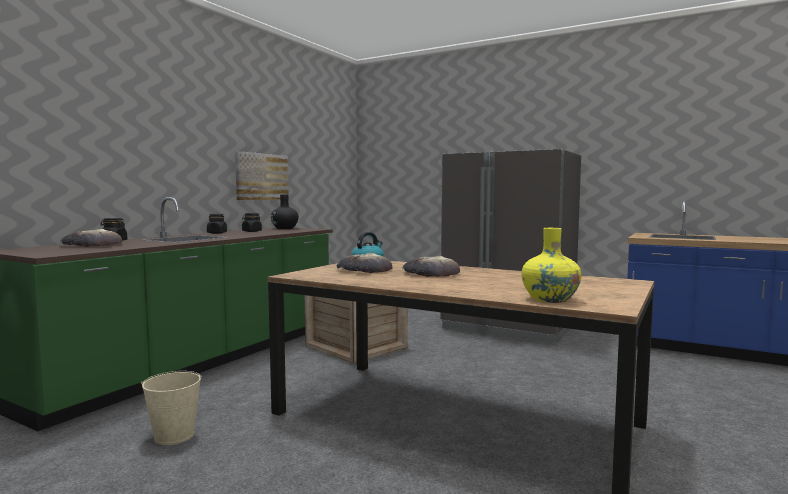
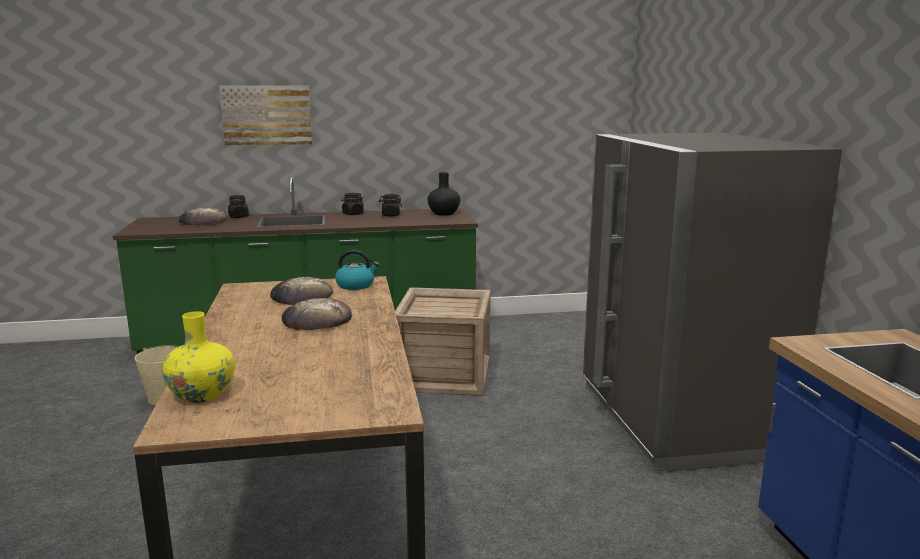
camera: 50 degrees right, 10 degrees up
(261, 176) = (437, 147): picture -> picture (267, 115)

